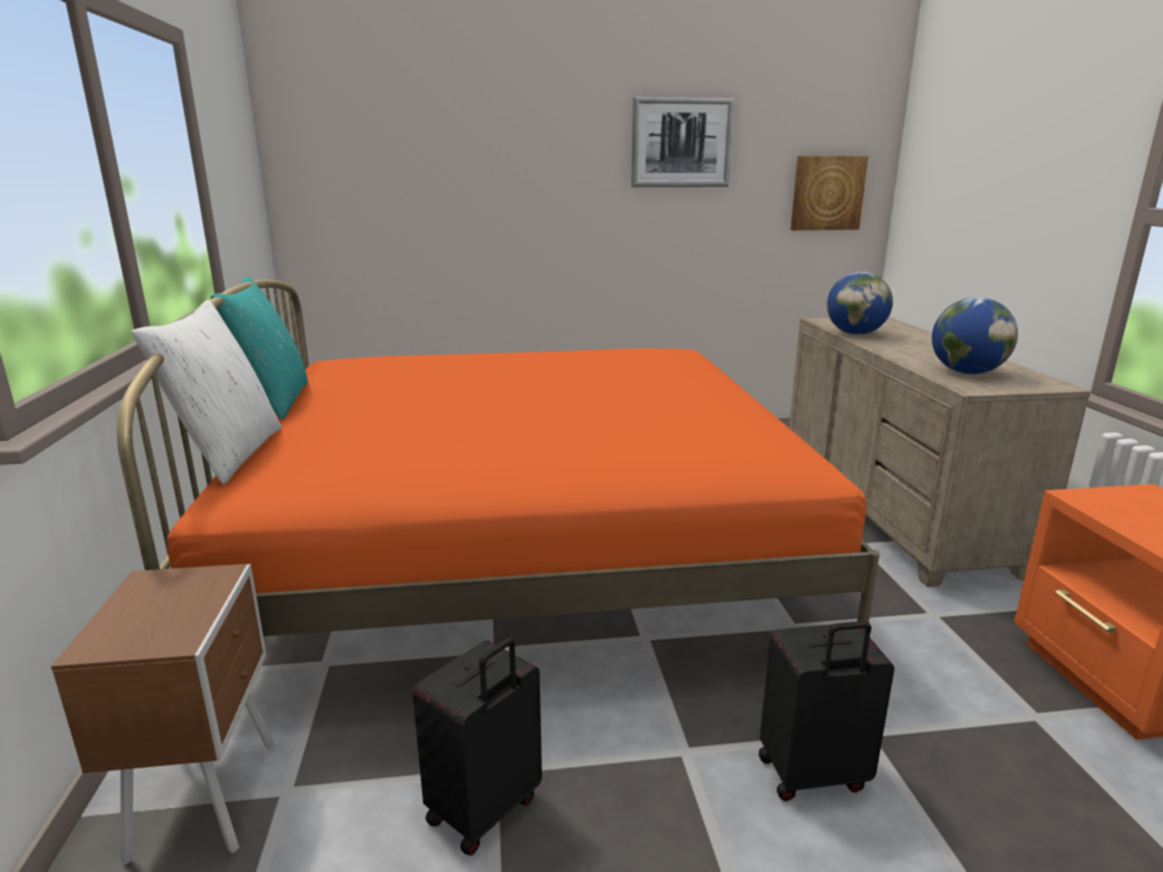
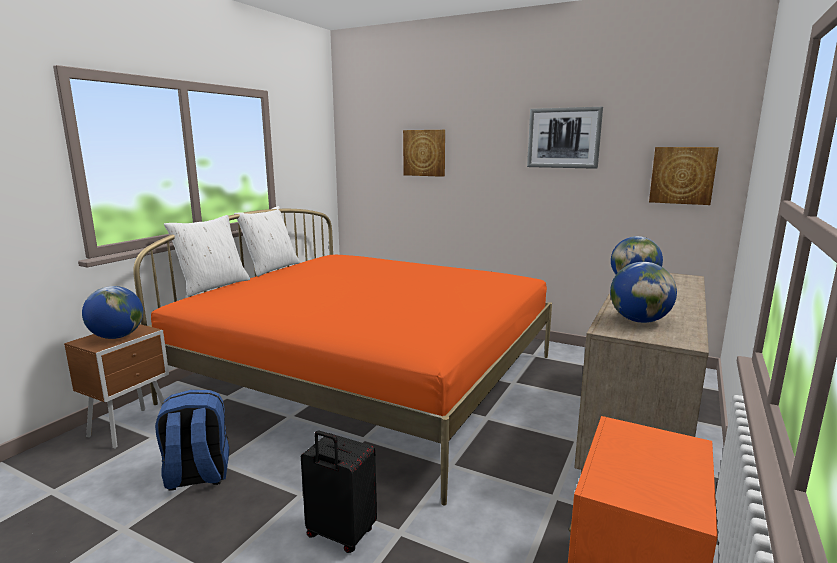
camera: 35 degrees right, 5 degrees down
(173, 608) = (117, 337): none -> globe
(273, 401) = (271, 268): turquoise pillow -> white pillow
(455, 167) = (424, 153): none -> picture
(485, 811) = (197, 476): black suitcase -> blue backpack

